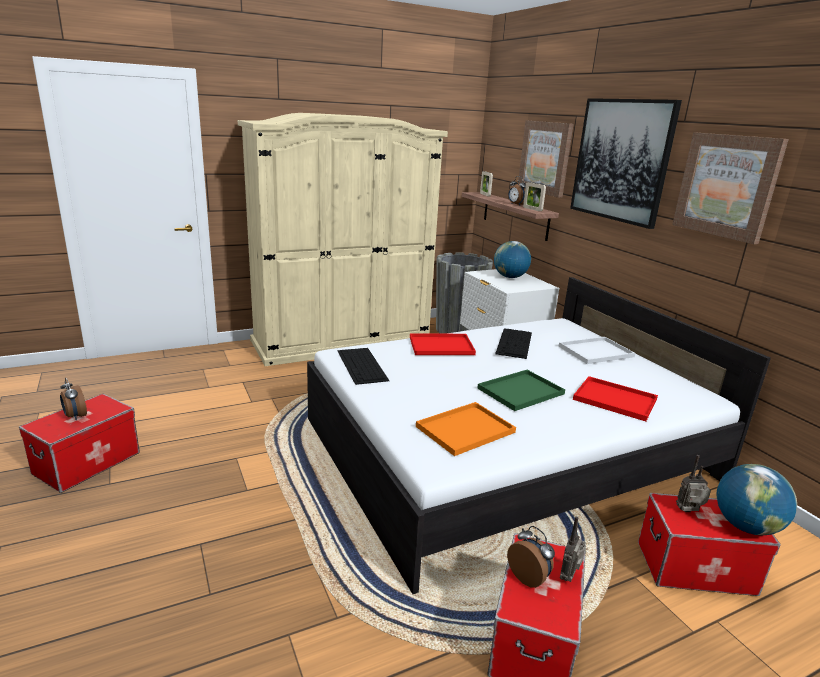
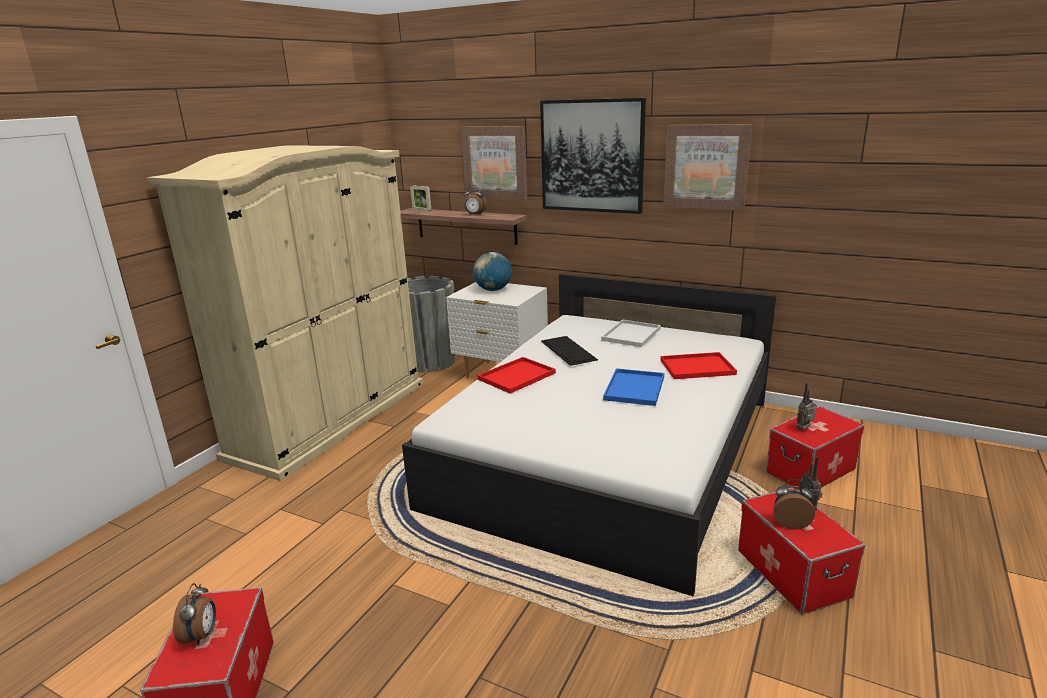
camera: 35 degrees left, 0 degrees up
(75, 416) = (201, 635): alarm clock -> alarm clock turned 105 degrees counterclockwise
(362, 365) = (483, 422): keyboard -> none
(464, 430) = (649, 437): orange tray -> none
(520, 392) = (635, 389): green tray -> blue tray
(532, 209) = (499, 216): picture frame -> none
(746, 526) = (838, 422): globe -> none

